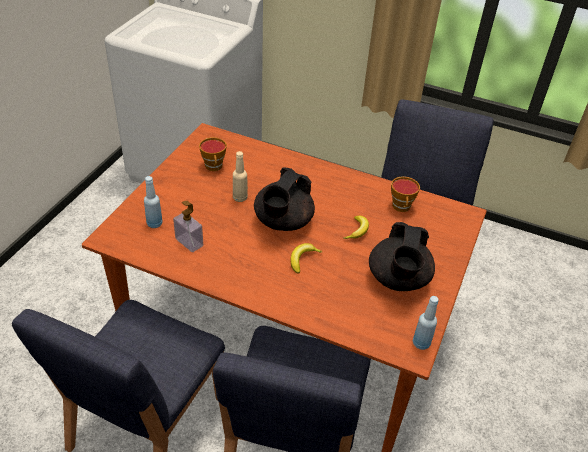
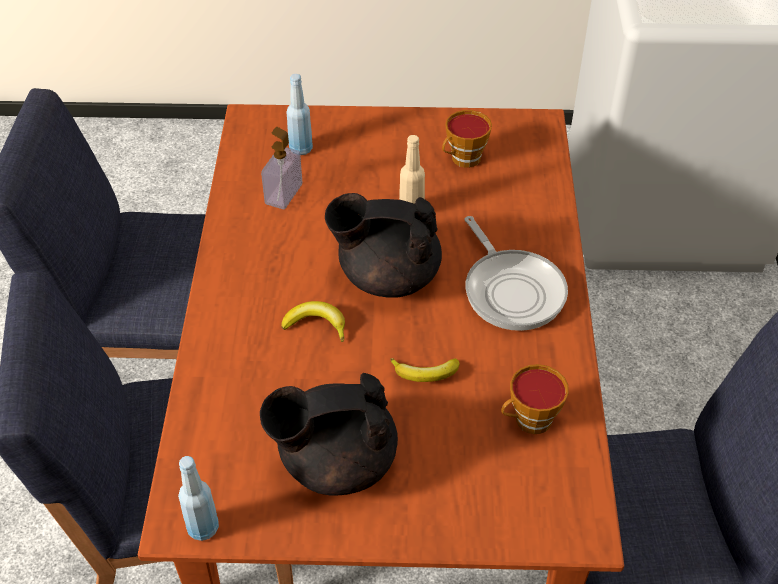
camera: 70 degrees right, 5 degrees up
(319, 184) = (511, 290): none -> frying pan

